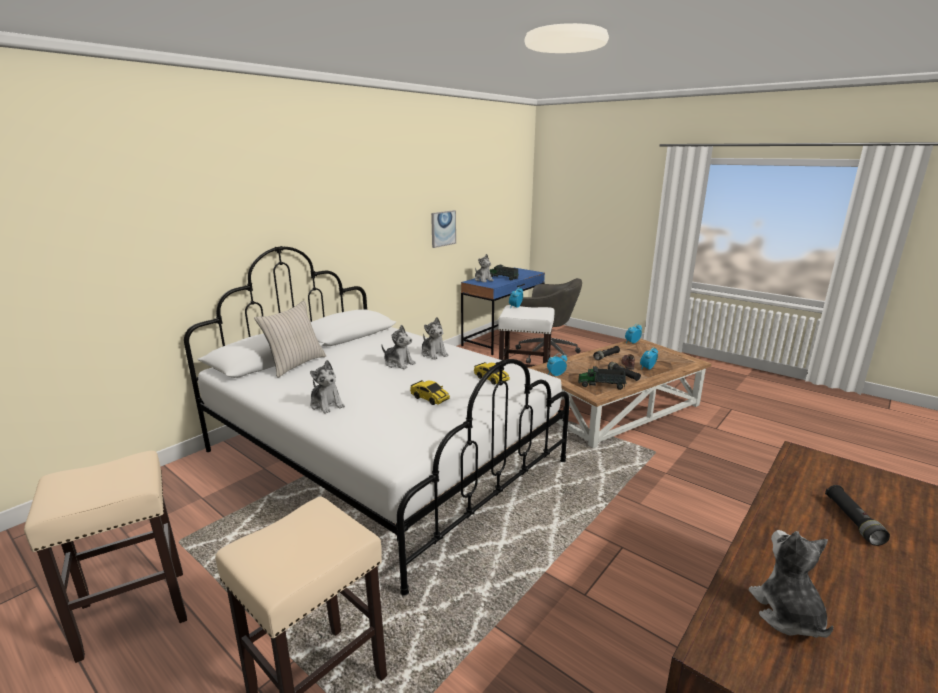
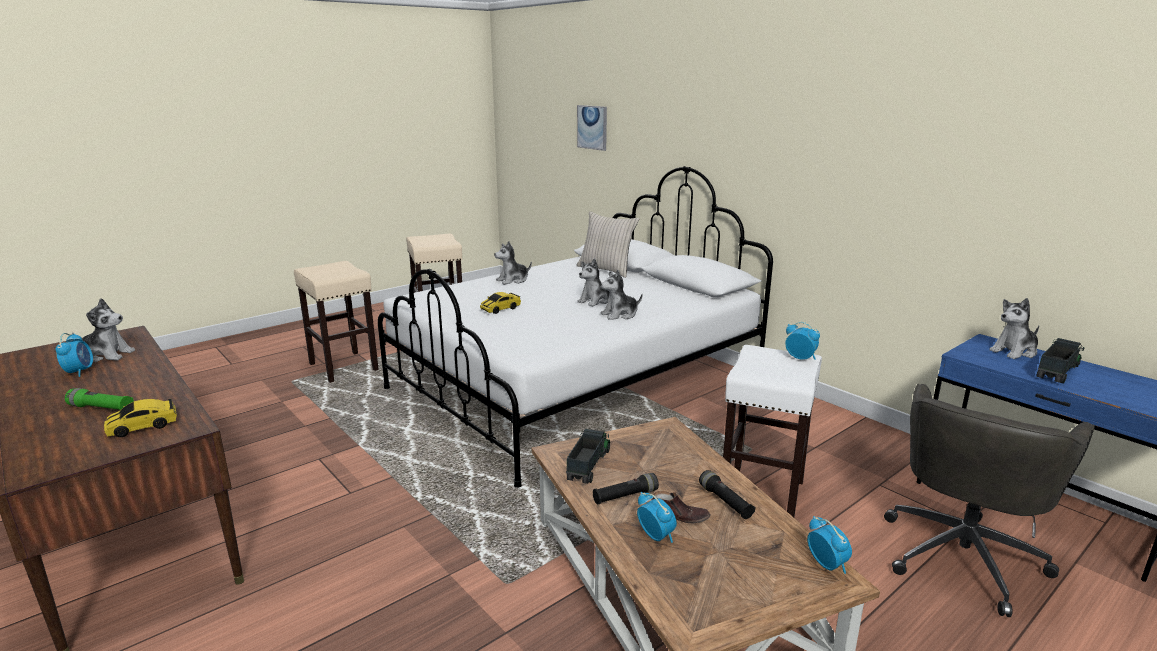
camera: 100 degrees right, 0 degrees up
(443, 228) = (962, 216): picture -> picture (592, 127)
(491, 379) = (531, 334): toy car -> toy car (143, 426)
(555, 375) = (640, 433): alarm clock -> alarm clock (80, 371)
(852, 521) = (101, 408): black flashlight -> green flashlight

